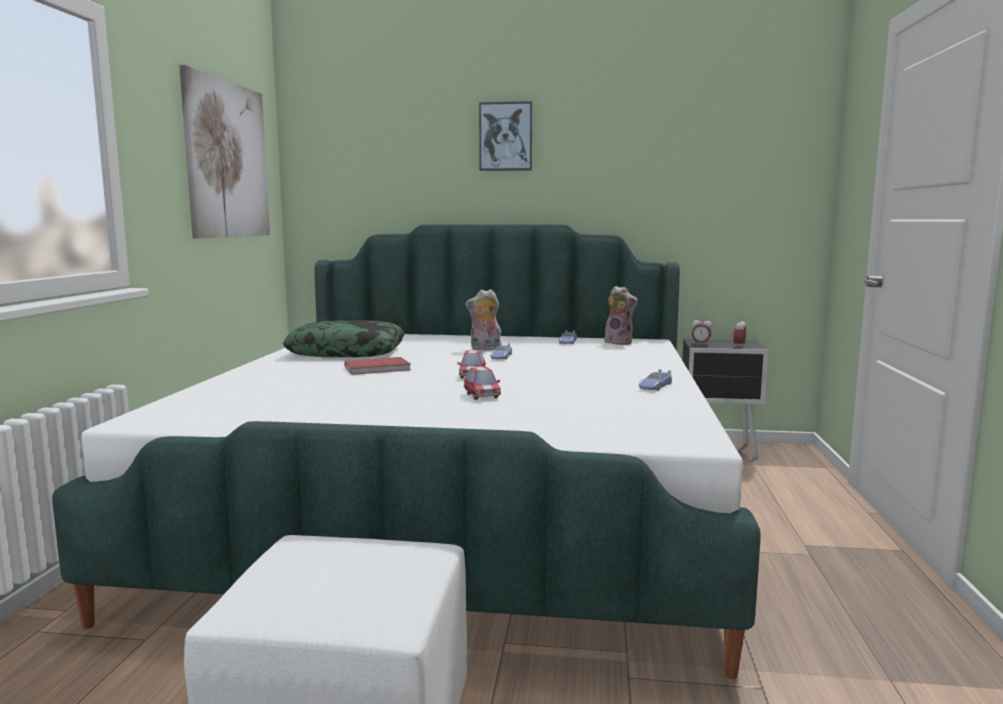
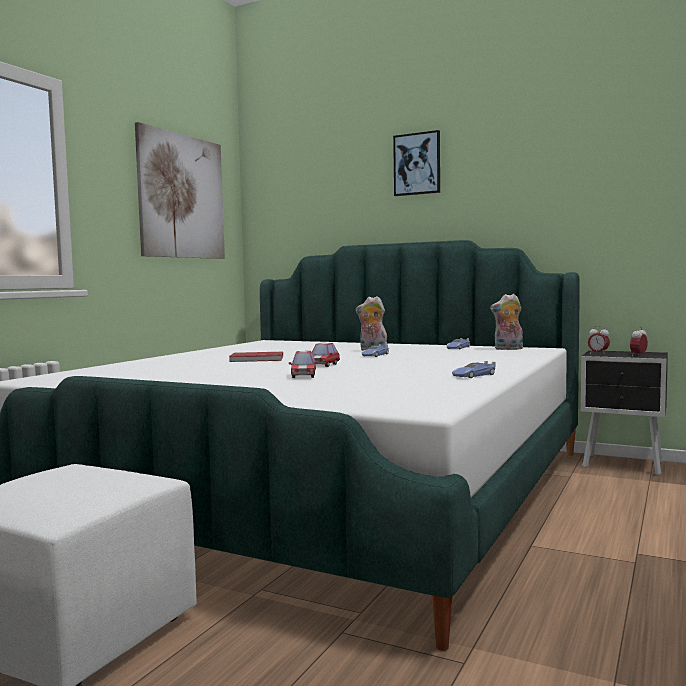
camera: 20 degrees right, 5 degrees down
(347, 352) = (255, 350): pillow -> none
(620, 342) = (508, 349): plush toy -> plush toy turned 120 degrees clockwise

